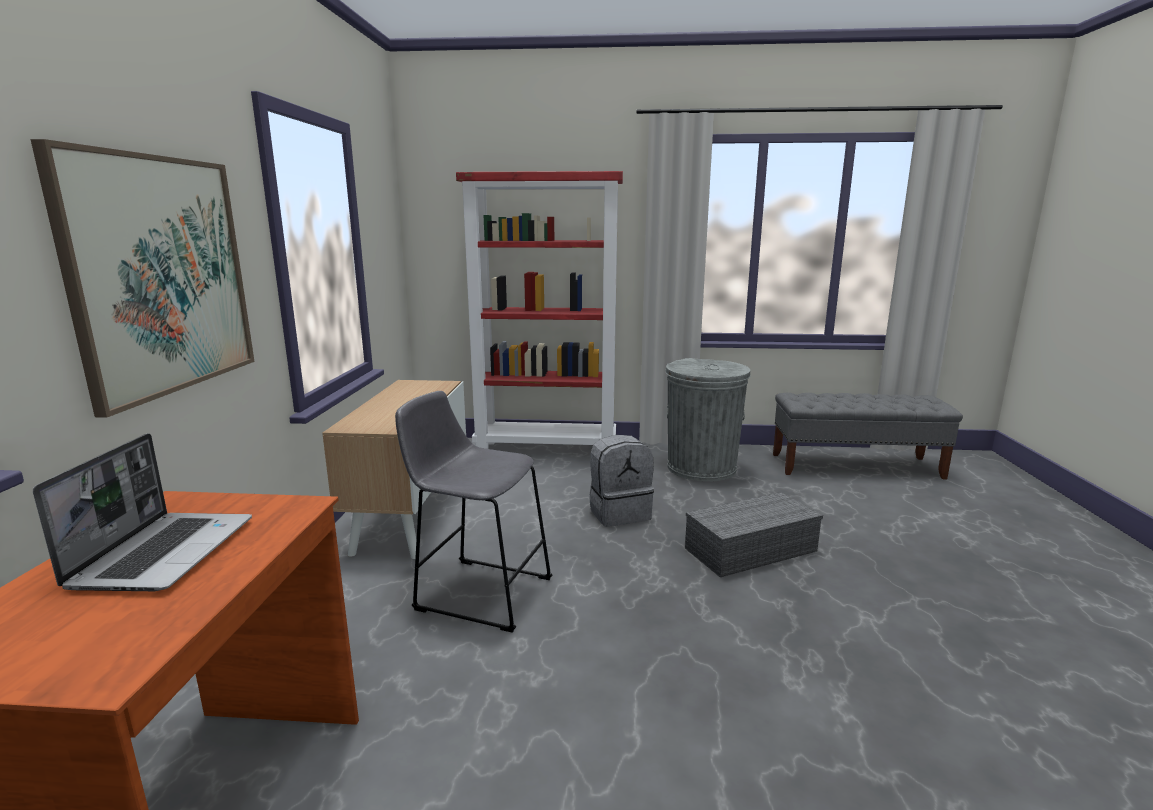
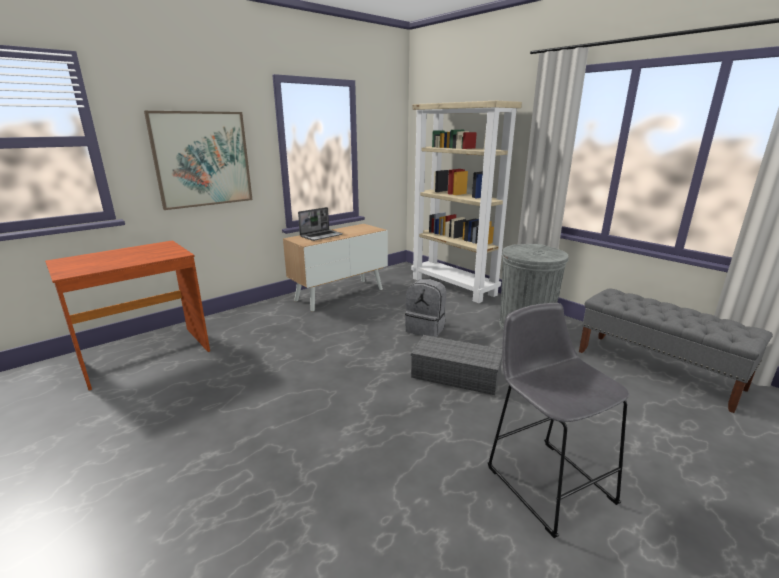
camera: 45 degrees right, 5 degrees up
(165, 552) = (132, 255): laptop -> laptop (321, 236)
(478, 591) = (308, 332): grey stool -> grey stool (545, 479)
(547, 450) = (454, 286): red bookcase -> beige bookcase

